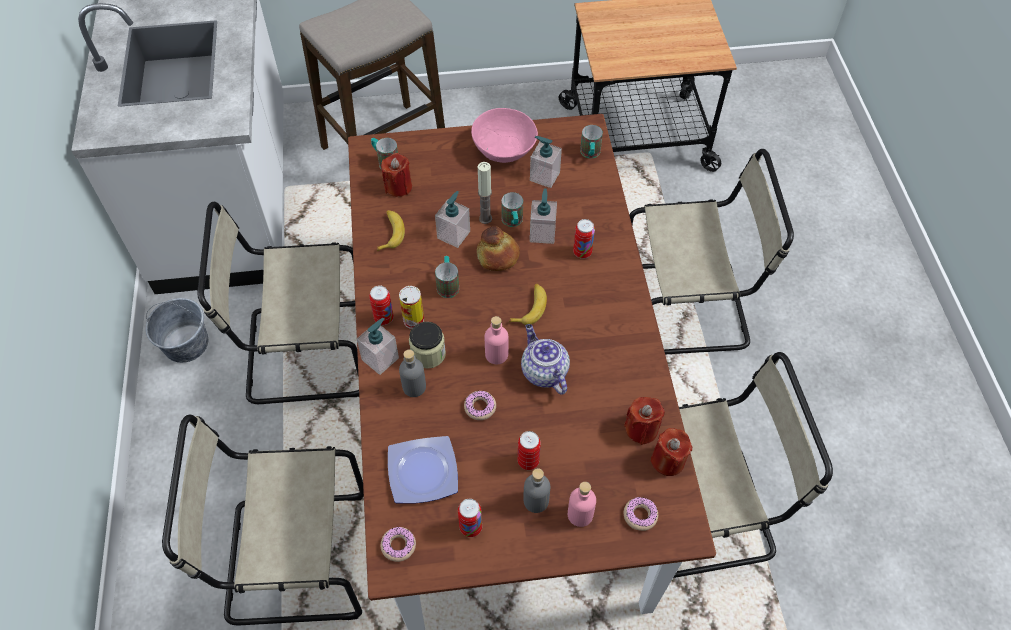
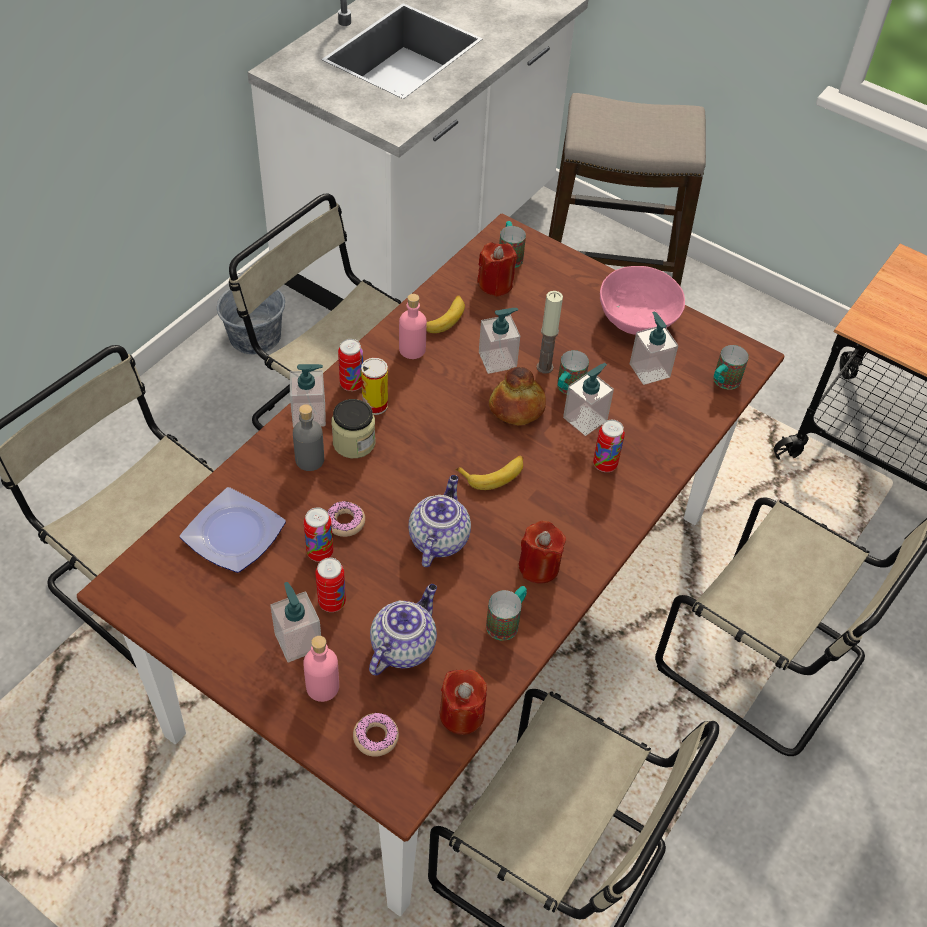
camera: 40 degrees right, 5 degrees down
(398, 545) = (145, 575): donut -> none
(448, 284) = (441, 398): mug -> mug (507, 621)
(470, 527) = (218, 613): can -> can (320, 552)
(496, 354) = (413, 490): pink bottle -> pink bottle (412, 349)
(536, 501) = (298, 641): grey bottle -> soap dispenser
(595, 451) = (403, 646): none -> teapot
(641, 429) = (470, 665): red candle -> red candle (539, 566)

